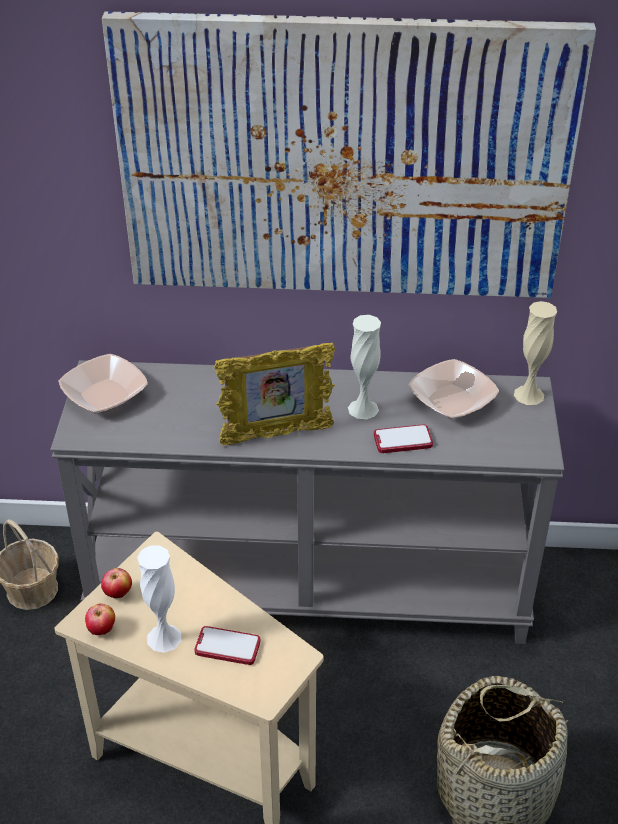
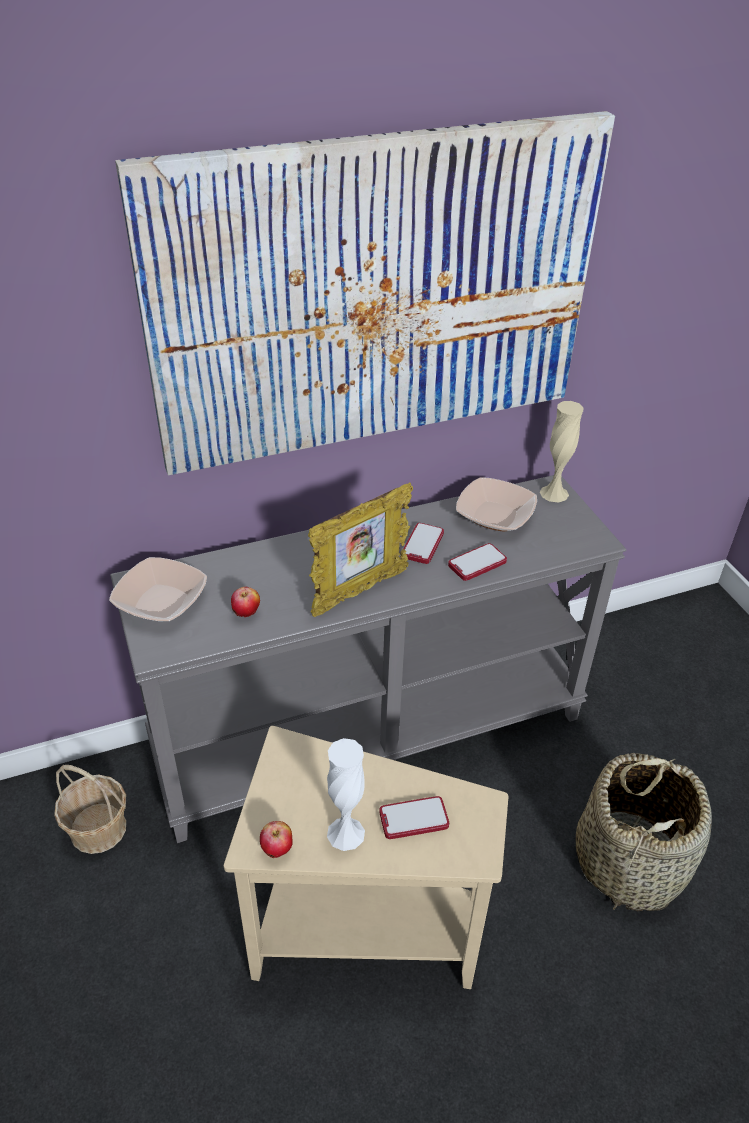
camera: 25 degrees left, 0 degrees up
(118, 594) = (271, 805): apple -> apple (246, 614)
(363, 409) = (422, 544): white vase -> phone

